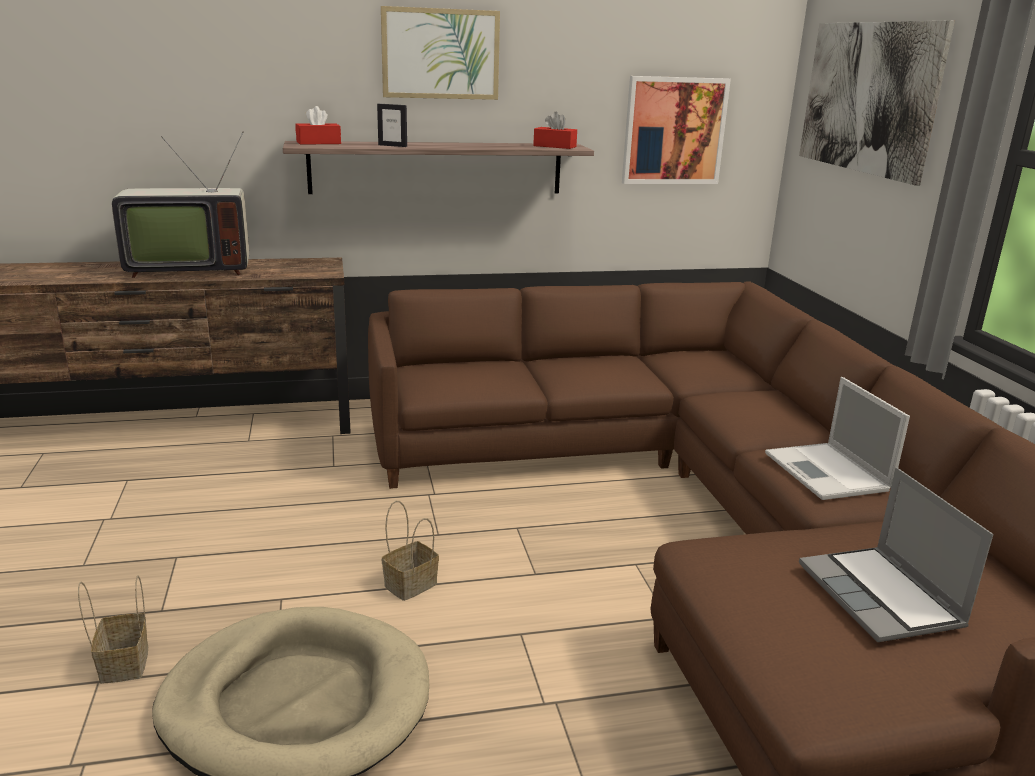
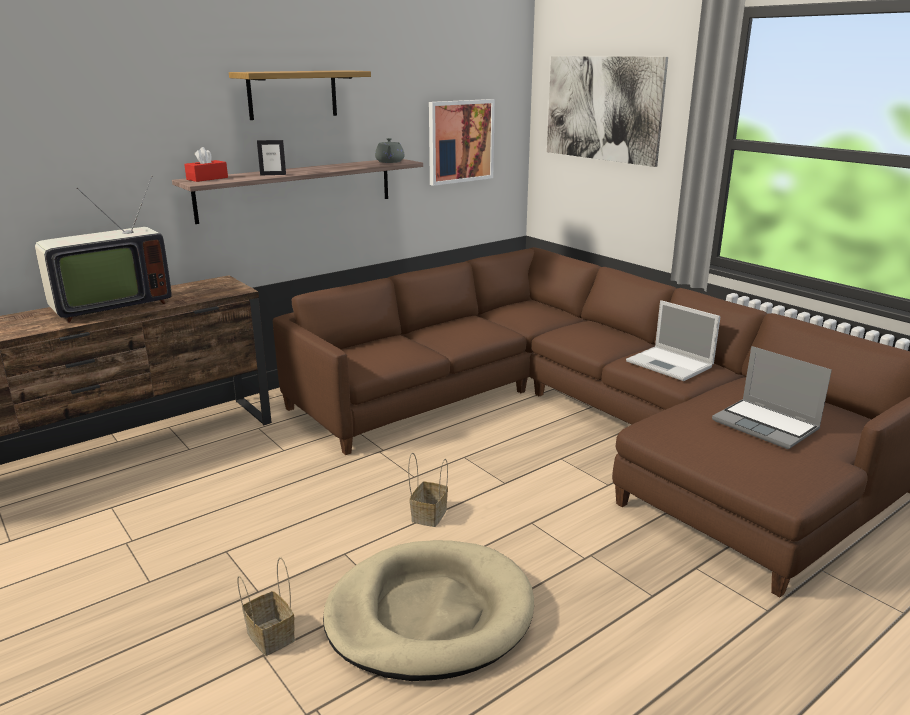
camera: 25 degrees left, 0 degrees up
(440, 54) = (292, 94): picture -> shelf
(554, 146) = (389, 162): red tissue box -> grey teapot

